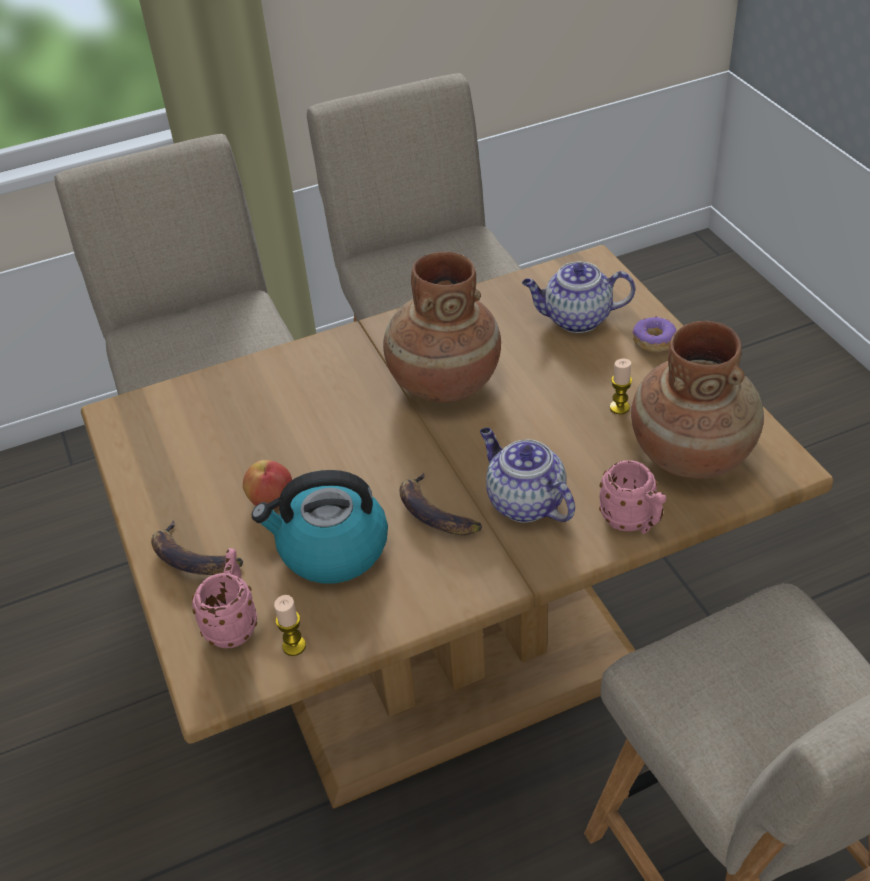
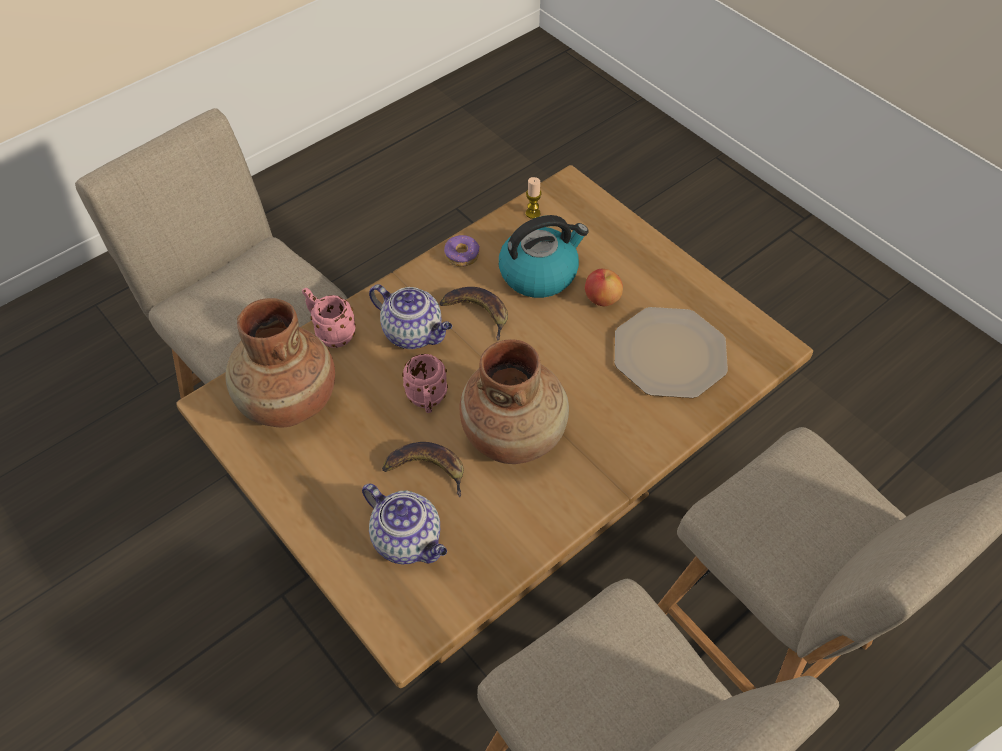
camera: 160 degrees right, 10 degrees up
(193, 558) = (630, 250): banana -> banana (427, 469)
(233, 427) = (670, 353): none -> plate
(234, 622) = (578, 218): pink mug -> pink mug (427, 401)
(576, 319) = (409, 540): teapot -> teapot turned 60 degrees clockwise
(619, 407) = (352, 436): candle -> none
(653, 340) = (327, 525): donut -> donut (462, 255)

